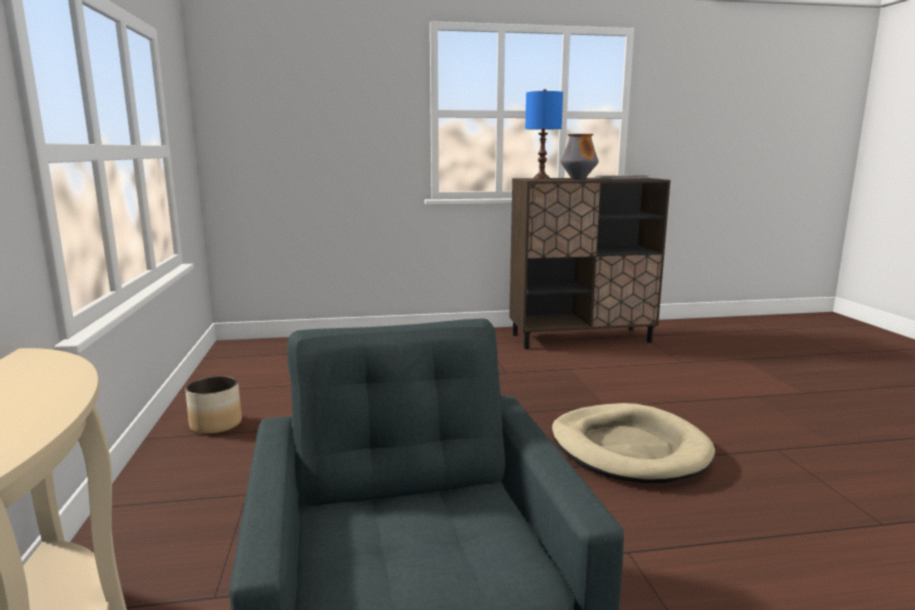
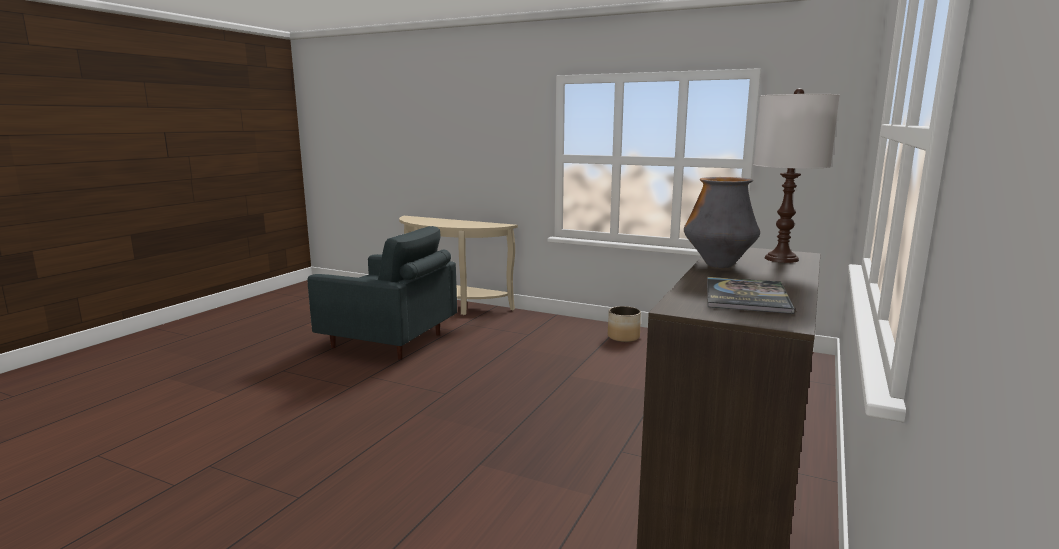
camera: 125 degrees right, 0 degrees up
(542, 178) = (781, 259): blue table lamp -> white table lamp
(628, 448) = (411, 434): beige dog bed -> none

